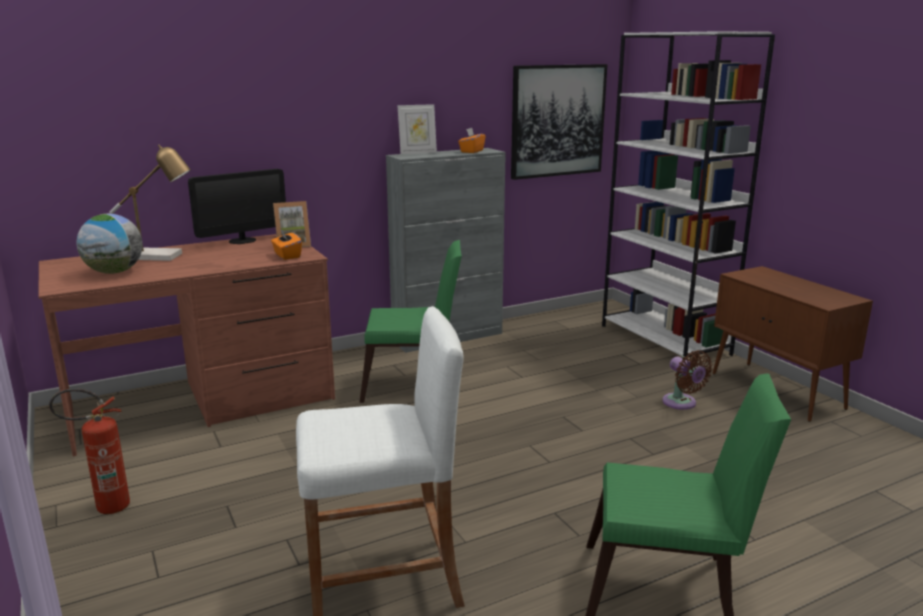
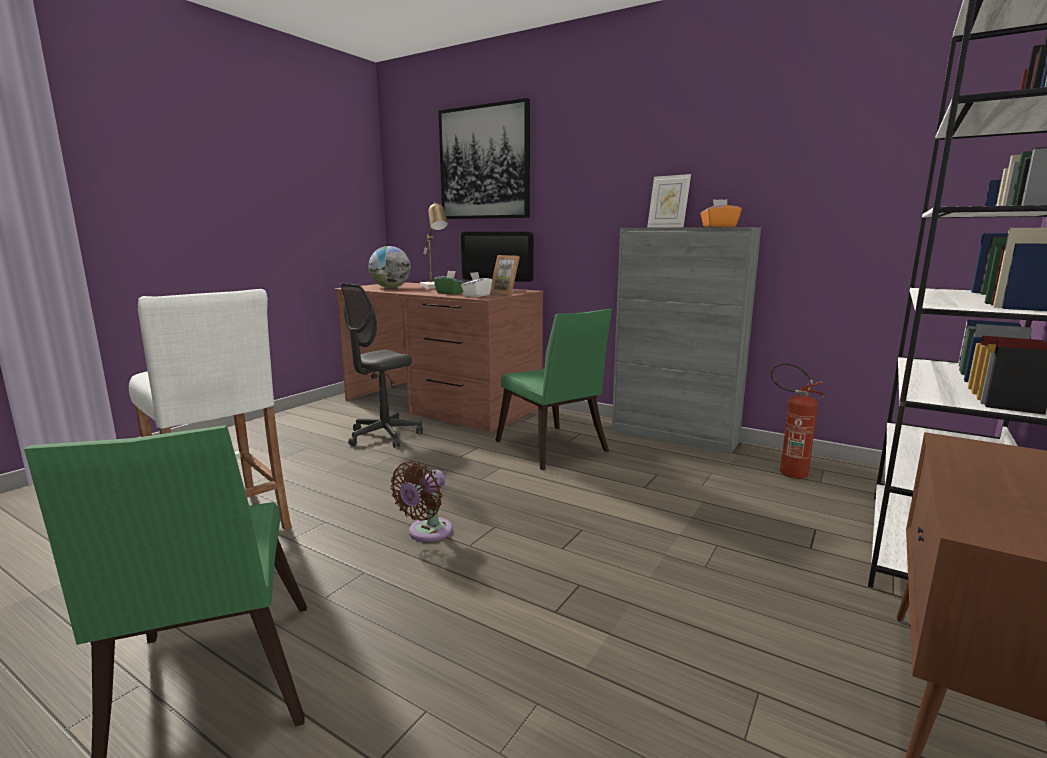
camera: 60 degrees right, 5 degrees down
(104, 508) = (291, 422): fire extinguisher -> fire extinguisher (786, 472)
(241, 260) = (450, 293): none -> green tissue box
(259, 454) = (384, 436): none -> grey office chair
(287, 255) = (476, 295): orange tissue box -> white tissue box
(557, 121) = (886, 196): picture -> picture (484, 163)
(682, 403) = (739, 607): brown fan -> brown fan (427, 533)

